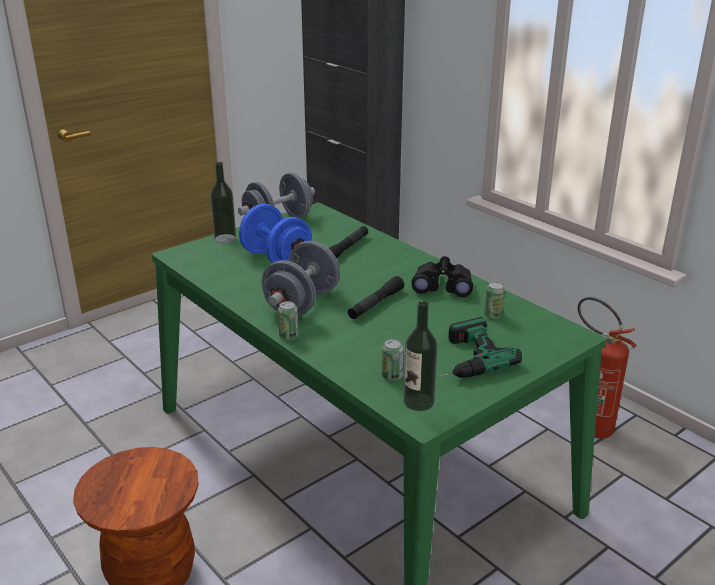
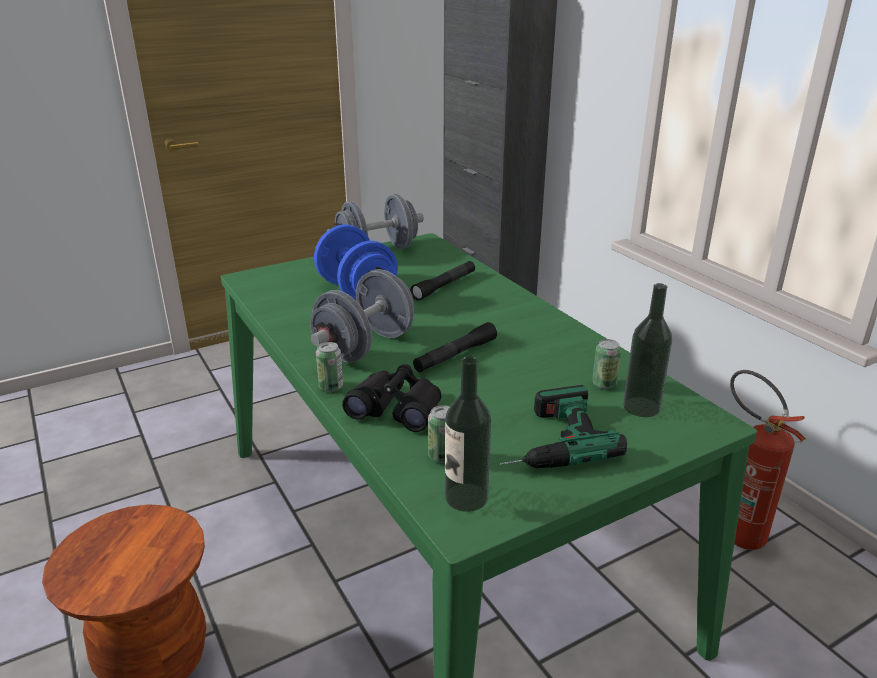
camera: 10 degrees right, 0 degrees up
(225, 238) = (309, 264): bottle -> bottle (641, 407)
(442, 286) = (547, 340): black binoculars -> black binoculars (397, 409)

